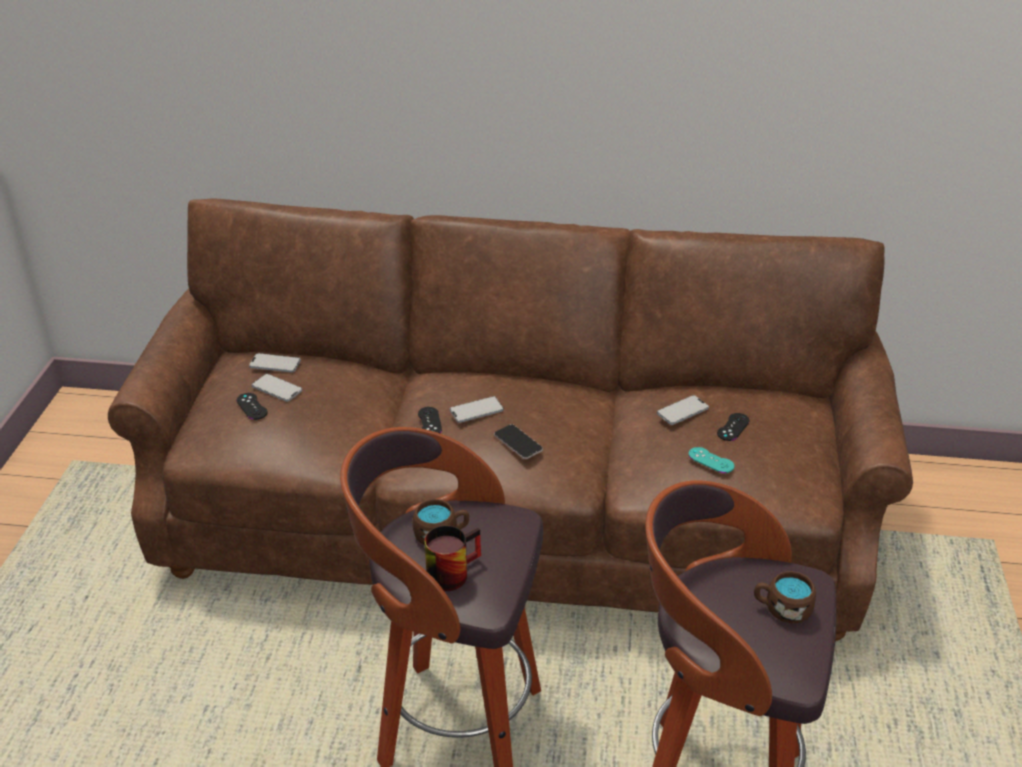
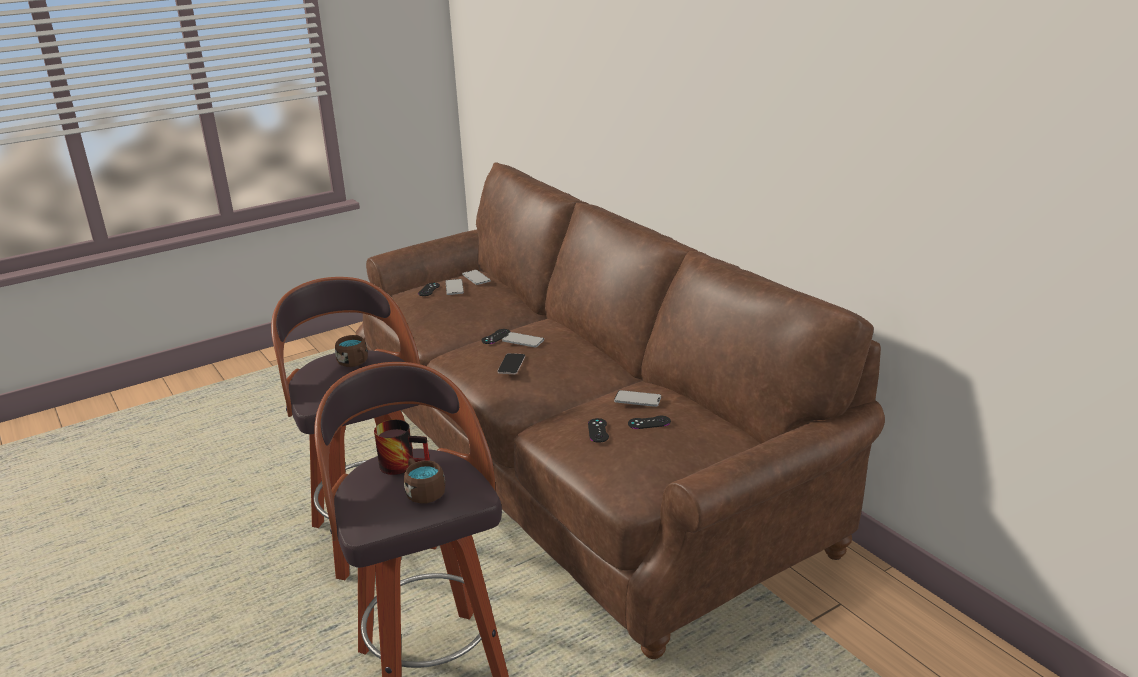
camera: 50 degrees right, 10 degrees down
(451, 570) = (326, 378): mug -> mug (404, 463)
(711, 460) = (598, 430): turquoise game controller -> black game controller

